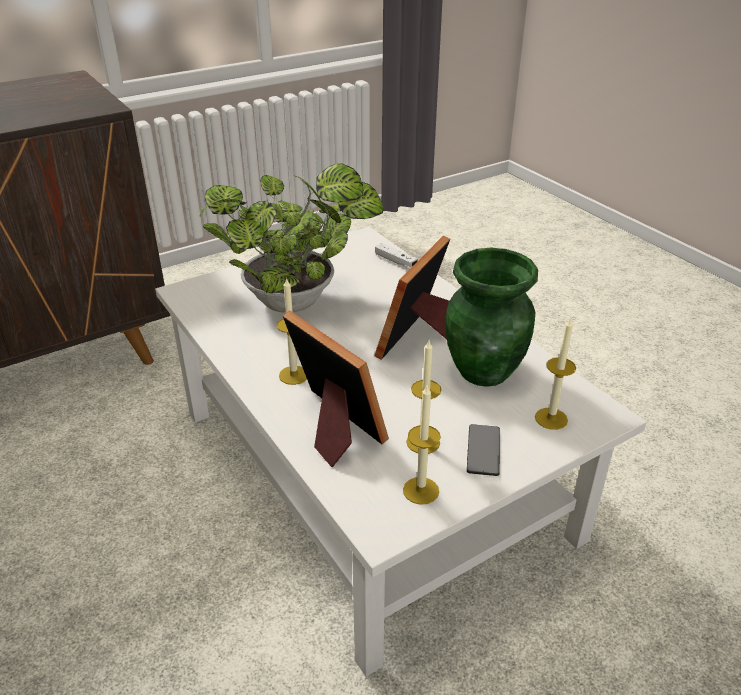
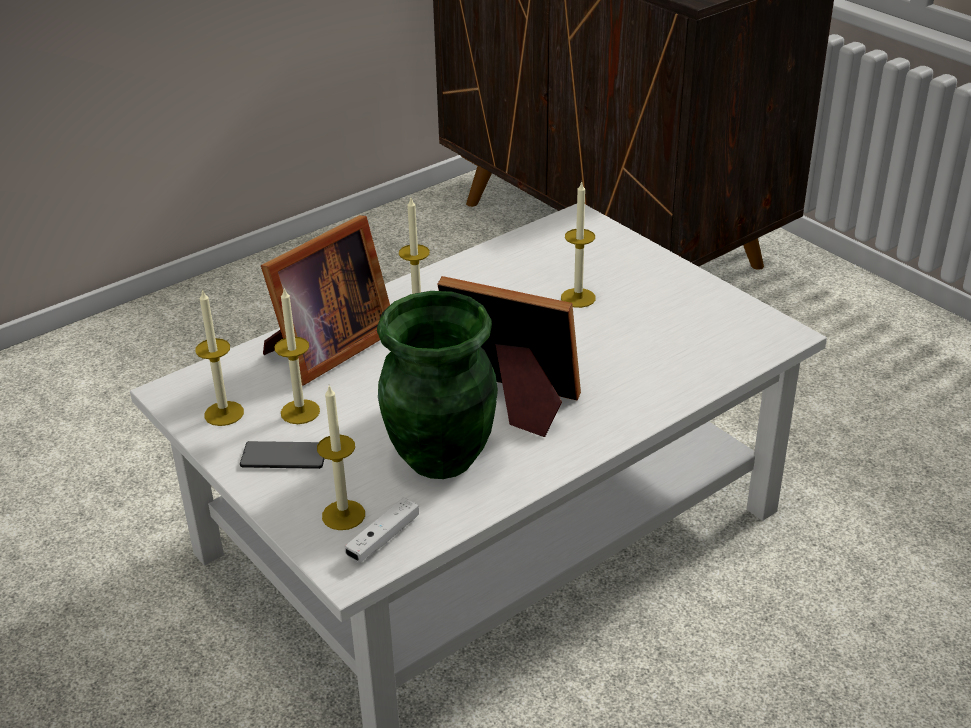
camera: 85 degrees right, 0 degrees up
(297, 301) = (578, 298): potted plant -> candle
(395, 261) = (718, 368): white game controller -> white game controller (383, 538)

